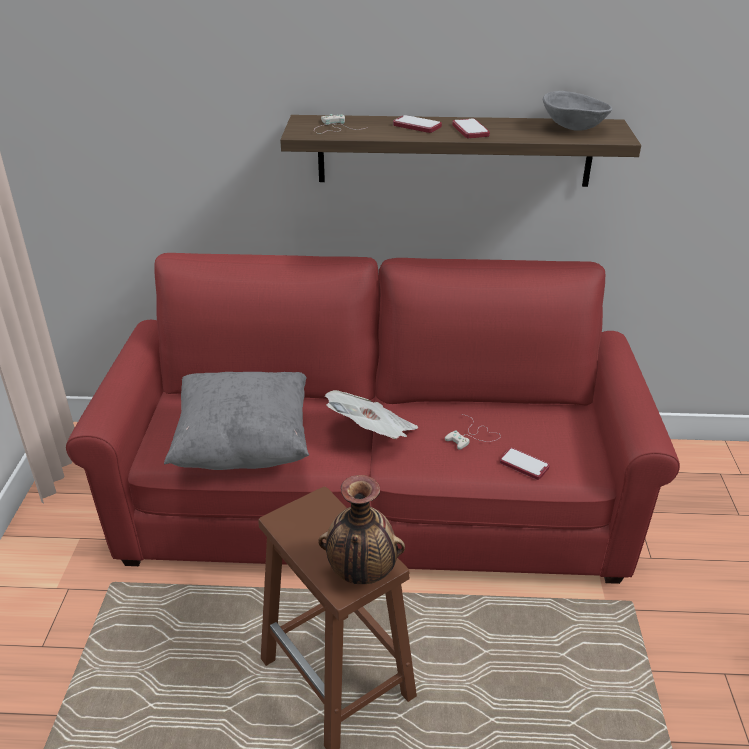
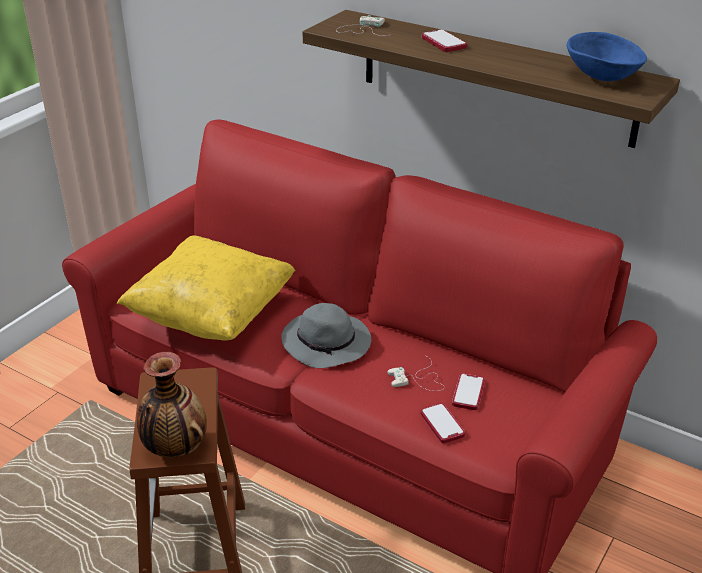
camera: 30 degrees right, 0 degrees up
(244, 446) = (212, 315): grey pillow -> yellow pillow
(372, 434) = (327, 344): newspaper -> grey hat
(470, 130) = (489, 57): phone -> phone (468, 393)
(573, 128) = (602, 77): grey bowl -> blue bowl

